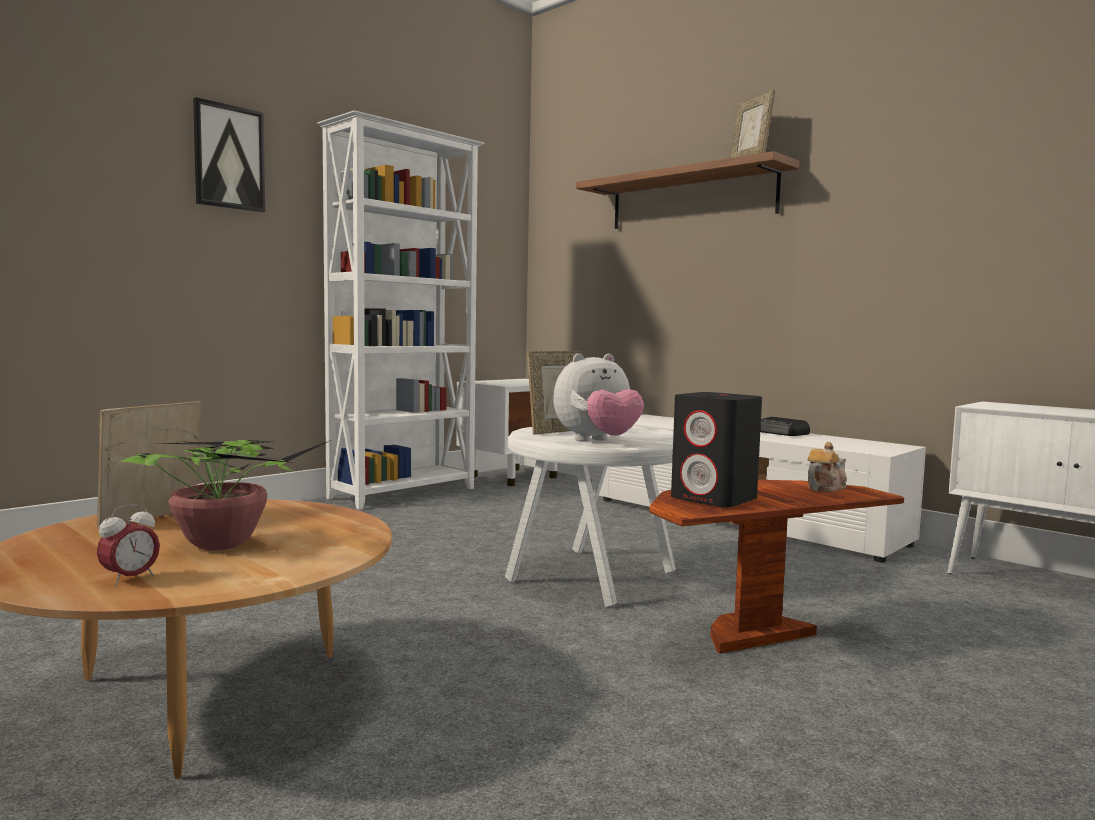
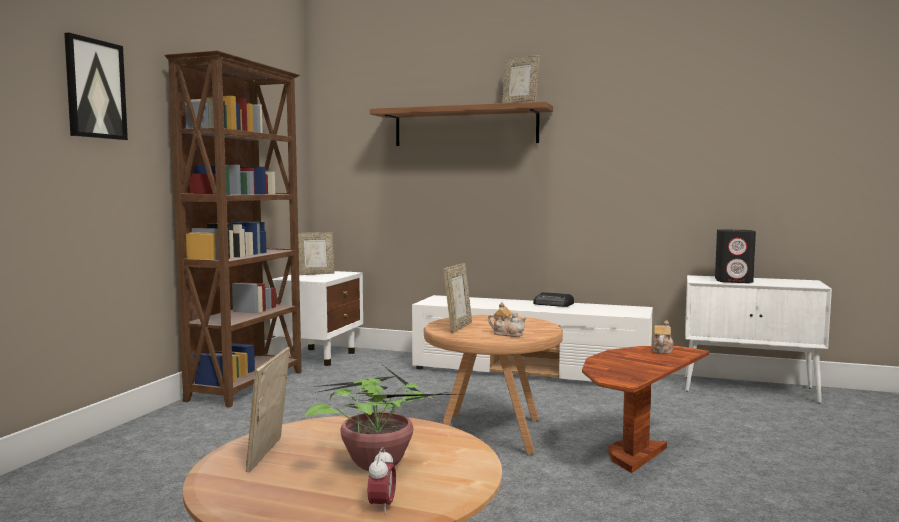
camera: 25 degrees left, 0 degrees up
(405, 493) = (248, 386): white bookcase -> brown bookcase
(516, 381) = (315, 274): none -> picture frame
(595, 576) = (491, 433): white side table -> brown side table
(597, 441) = (507, 334): plush toy -> teapot
(714, 499) = (623, 369): black speaker -> black speaker (734, 281)

